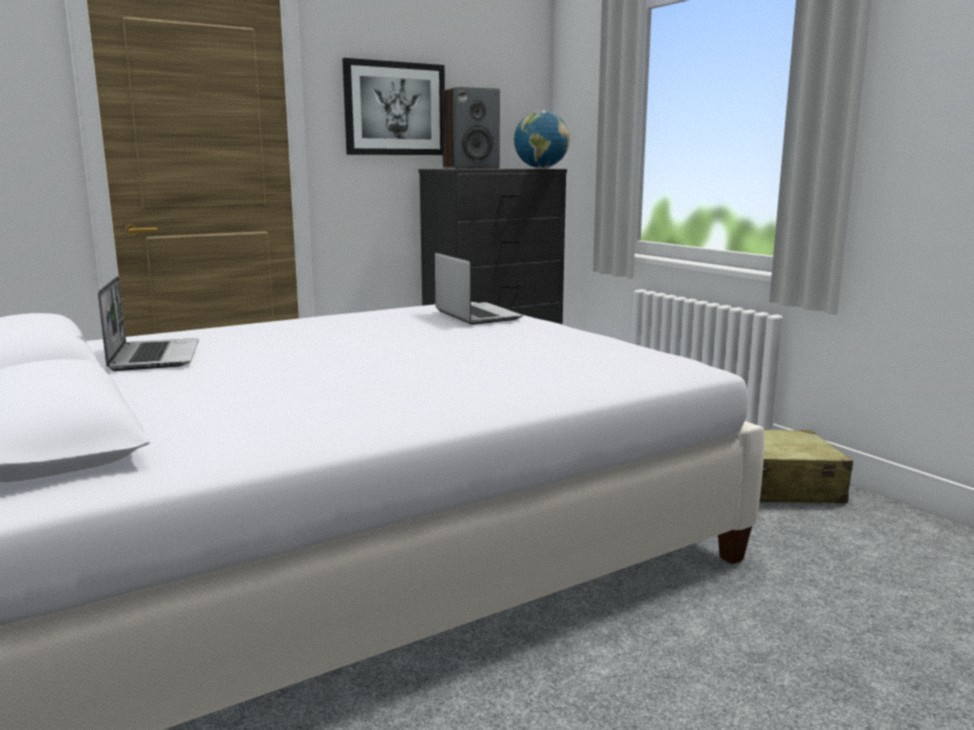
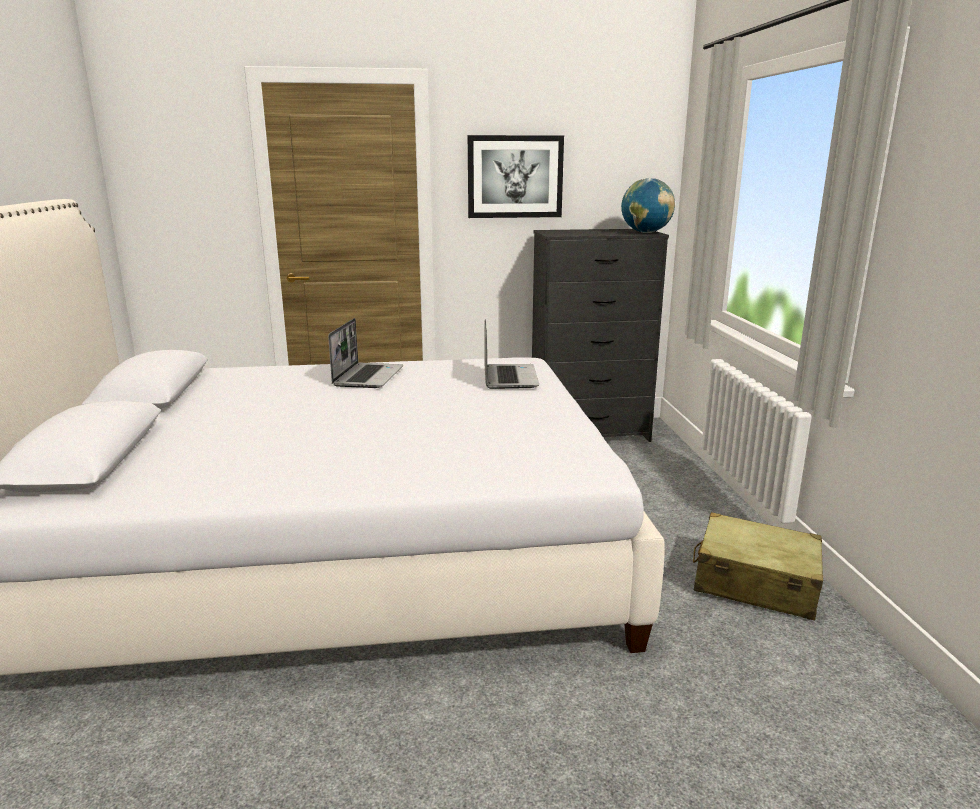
camera: 25 degrees right, 5 degrees up
(153, 356) = (233, 391): laptop -> laptop (368, 377)
(471, 168) = (578, 231): speaker -> none

